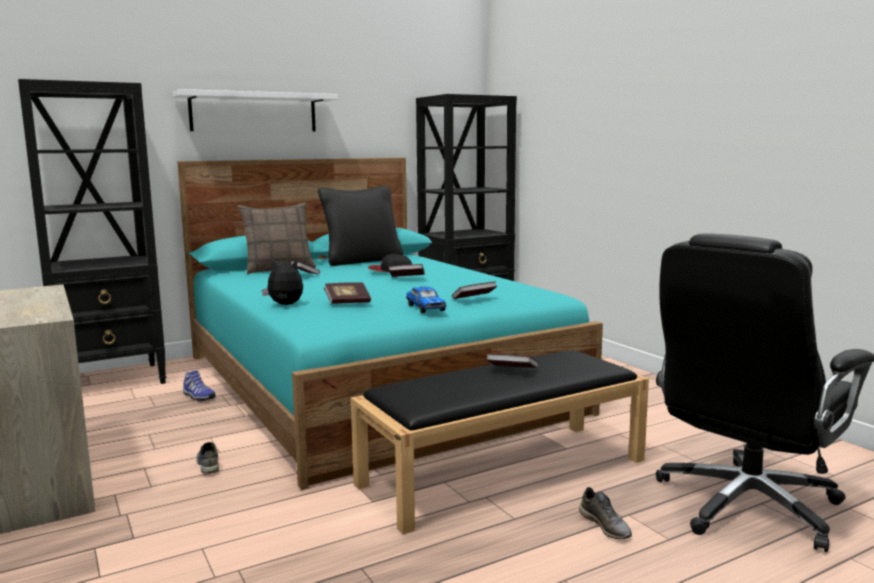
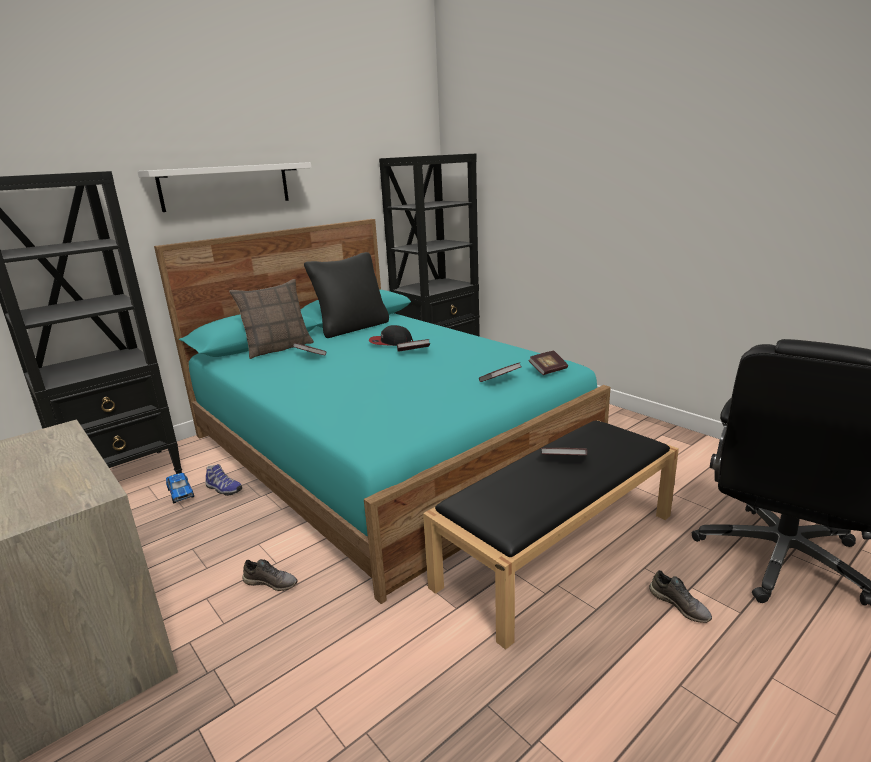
camera: 10 degrees left, 10 degrees up
(208, 464) = (271, 582): grey shoe -> grey shoe turned 135 degrees clockwise
(285, 305) = (320, 408): plush toy -> none
(347, 302) = (386, 402): book -> book (548, 370)
(425, 308) = (463, 399): toy car -> toy car (180, 492)

